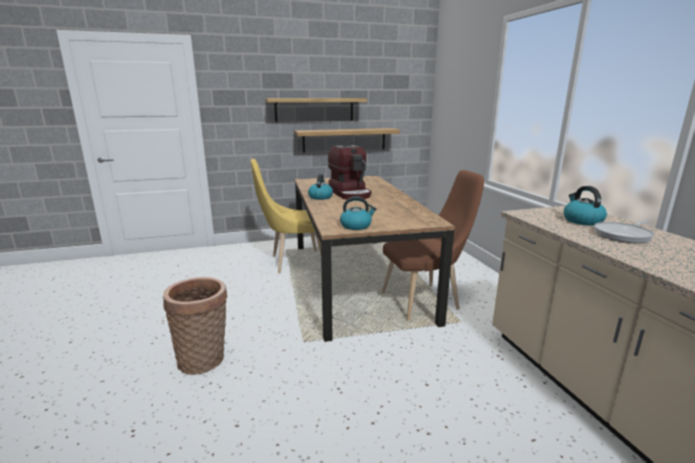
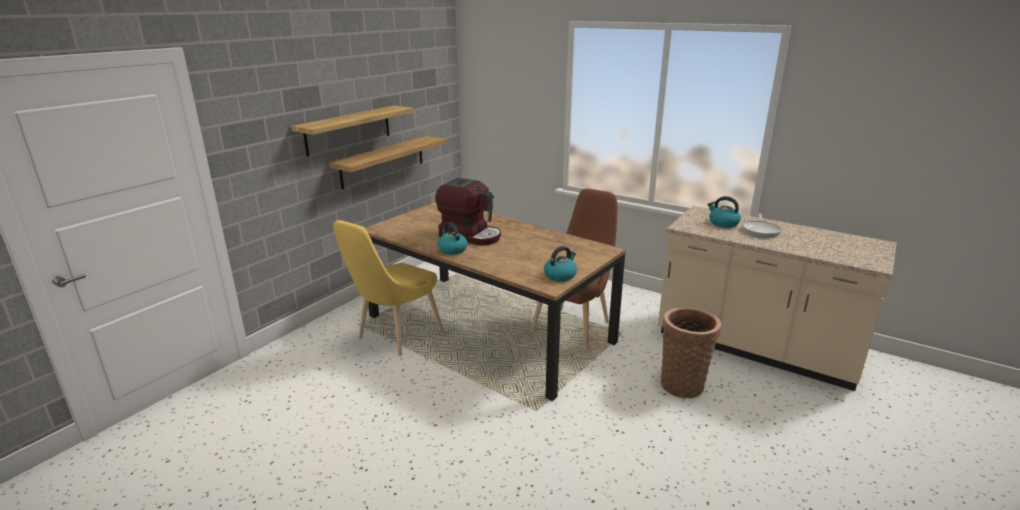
camera: 40 degrees left, 5 degrees up
(204, 359) = (478, 474): basket -> basket (683, 383)

